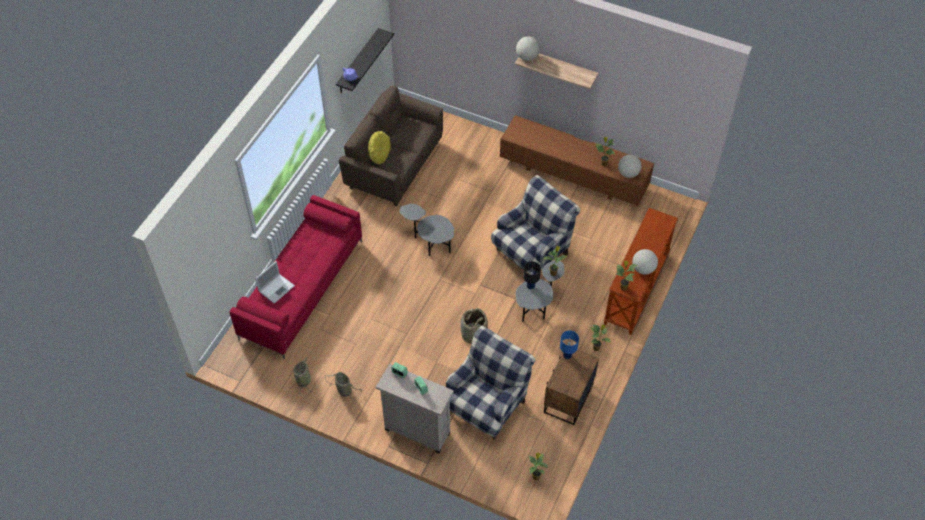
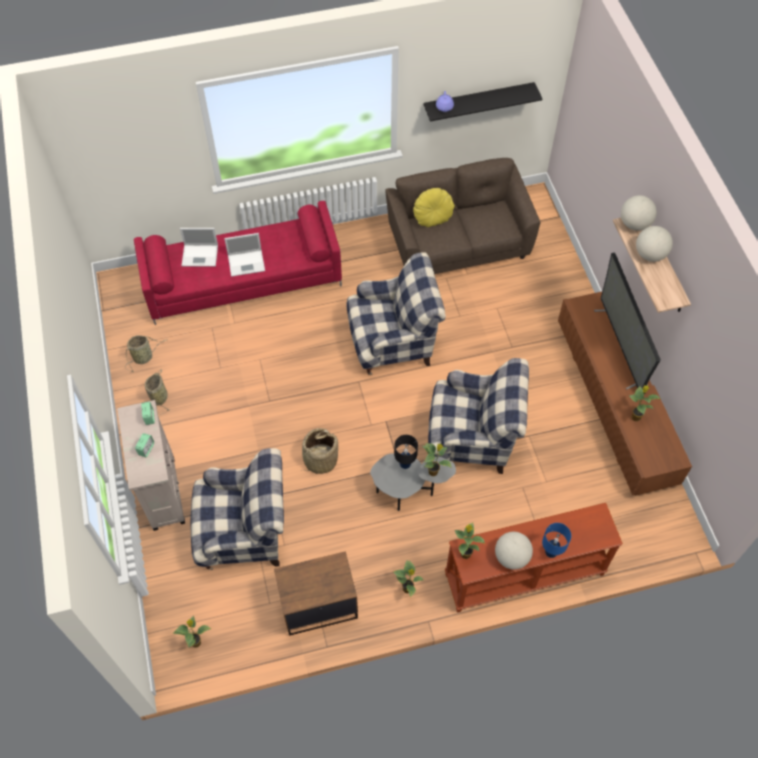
camera: 50 degrees right, 5 degrees up
(310, 267) = (247, 263): none -> laptop
(430, 244) = (393, 343): grey side table -> armchair
(555, 137) = (620, 346): none -> television
(567, 355) = (332, 561): blue table lamp -> blue table lamp (551, 551)
(628, 173) = (648, 451): globe -> globe (650, 254)

